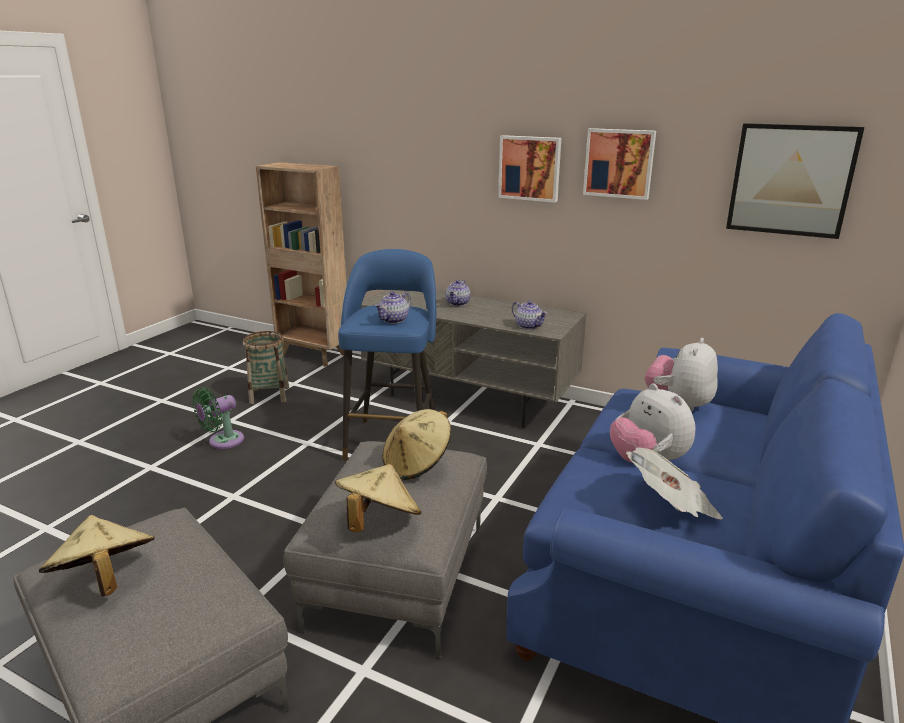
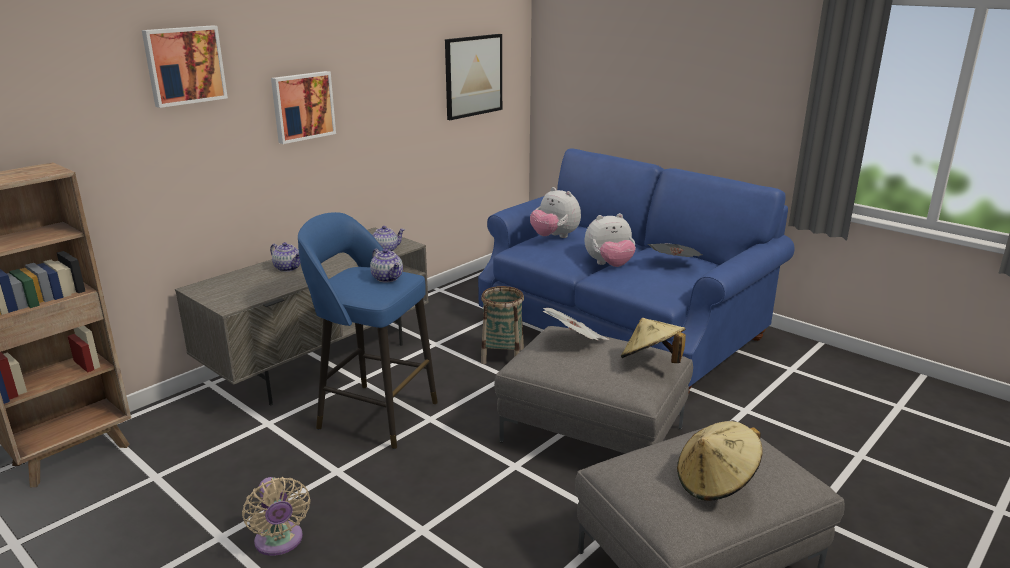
camera: 75 degrees left, 0 degrees up
(222, 441) = (280, 542): green fan -> beige fan
(269, 395) = (173, 499): basket -> basket (502, 355)
(417, 464) = (575, 341): beige hat -> newspaper
(619, 163) = (374, 85): picture -> picture (184, 65)

